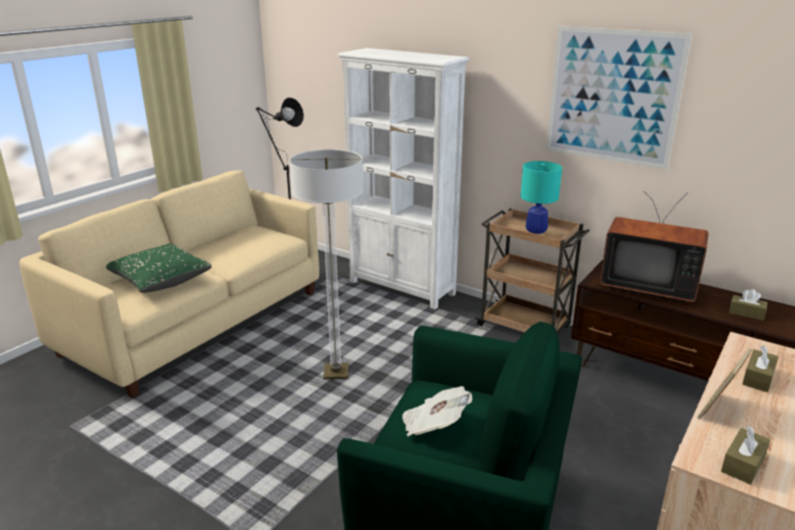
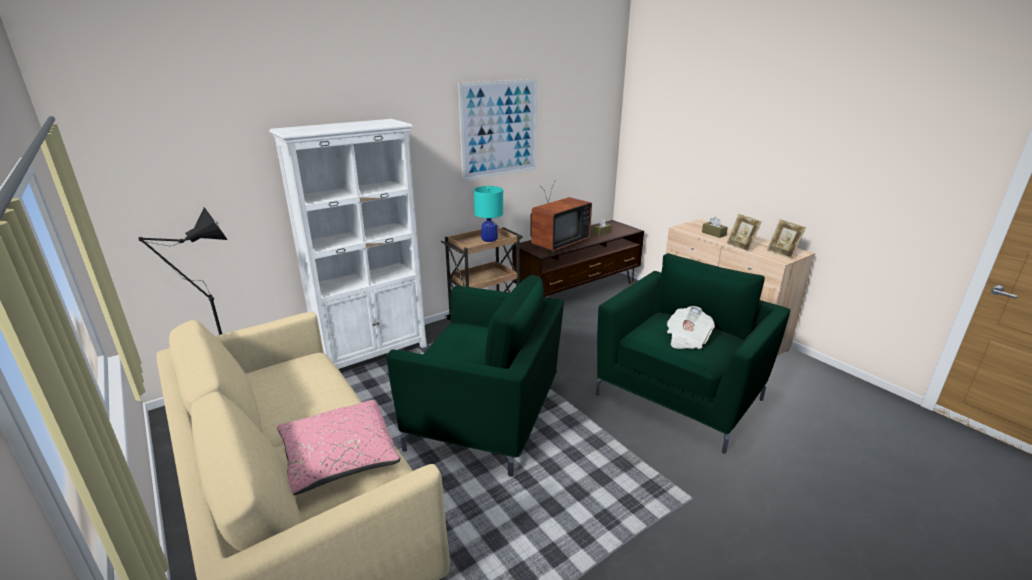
camera: 70 degrees left, 0 degrees up
(160, 280) = (339, 459): green pillow -> pink pillow
(336, 372) = (486, 417): floor lamp -> green armchair
(743, 464) = (782, 253): brown tissue box -> picture frame

